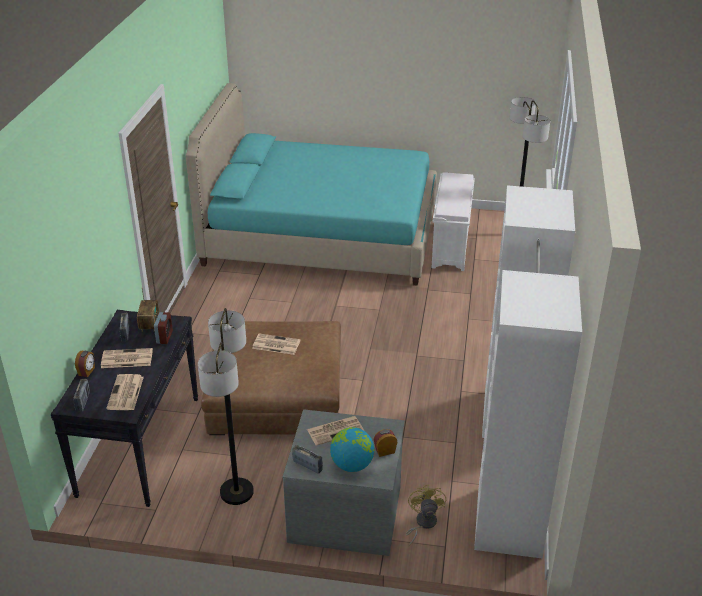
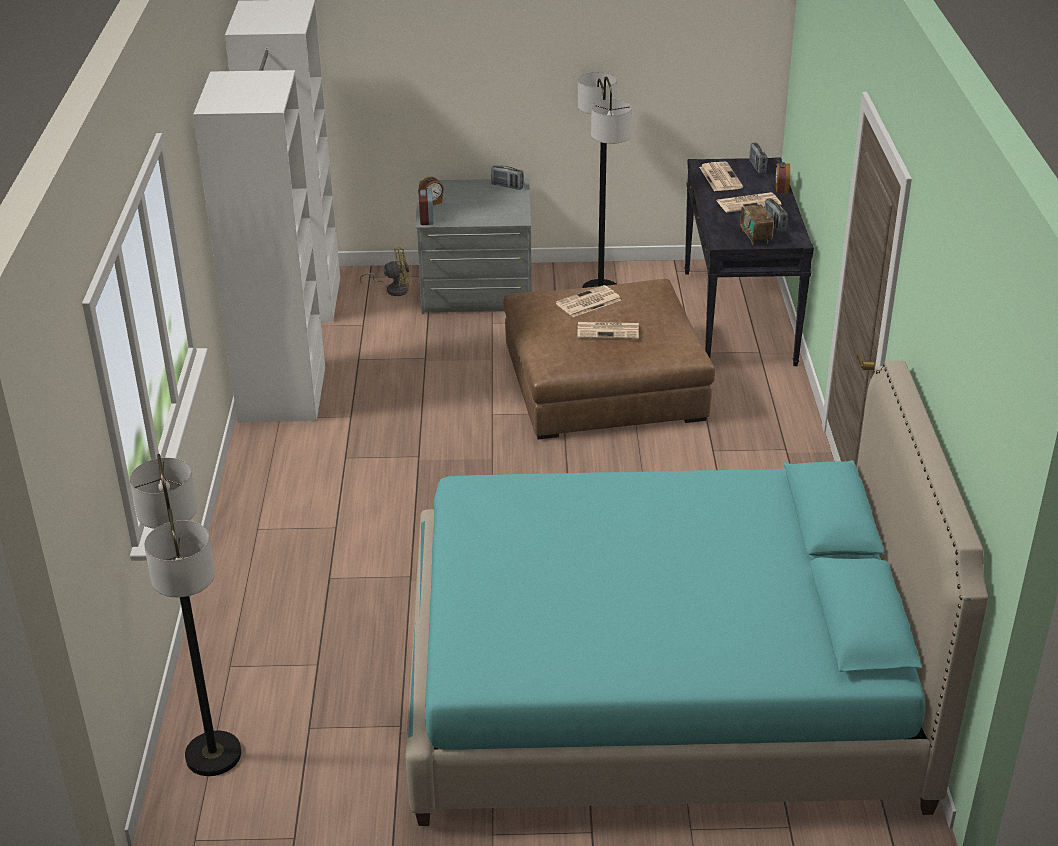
camera: 170 degrees right, 0 degrees up
(164, 337) = (723, 226): alarm clock -> alarm clock (426, 219)
(336, 430) = (488, 212): newspaper -> newspaper (588, 302)
(352, 465) = (463, 190): globe -> none
(422, 524) = (393, 289): yellow fan -> yellow fan turned 90 degrees counterclockwise
(450, 246) = (368, 695): white bench -> none

